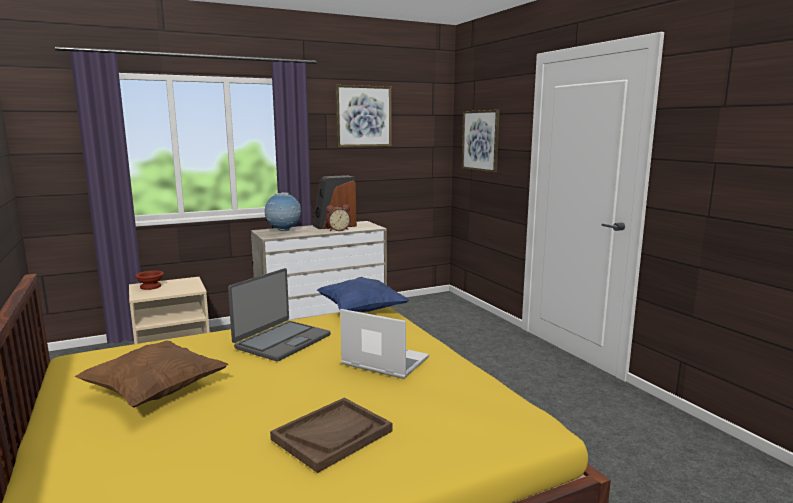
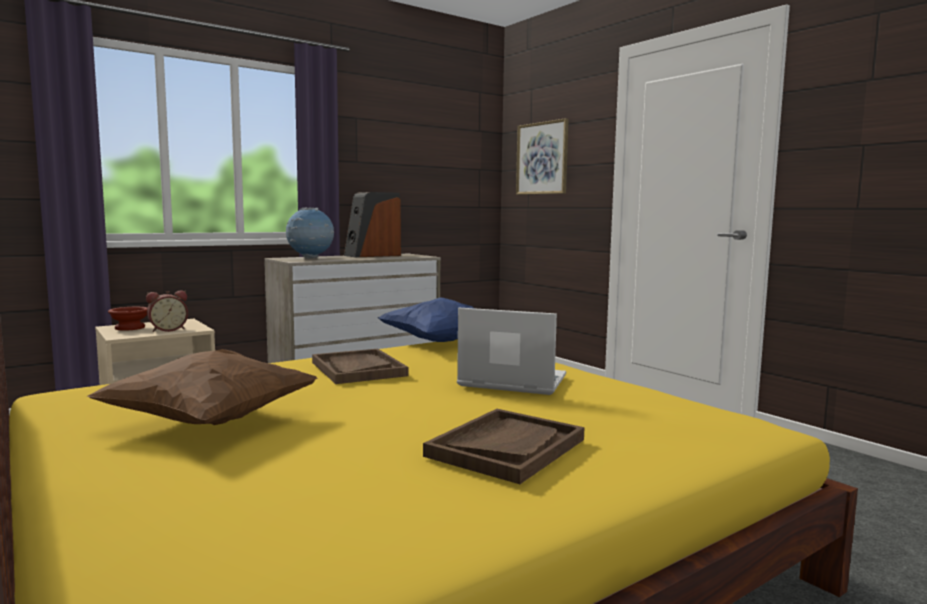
camera: 10 degrees left, 5 degrees down
(282, 341) = (358, 369): laptop -> brown tray
(338, 230) = (380, 257): alarm clock -> alarm clock (168, 330)
(363, 116) = (401, 125): picture -> none

